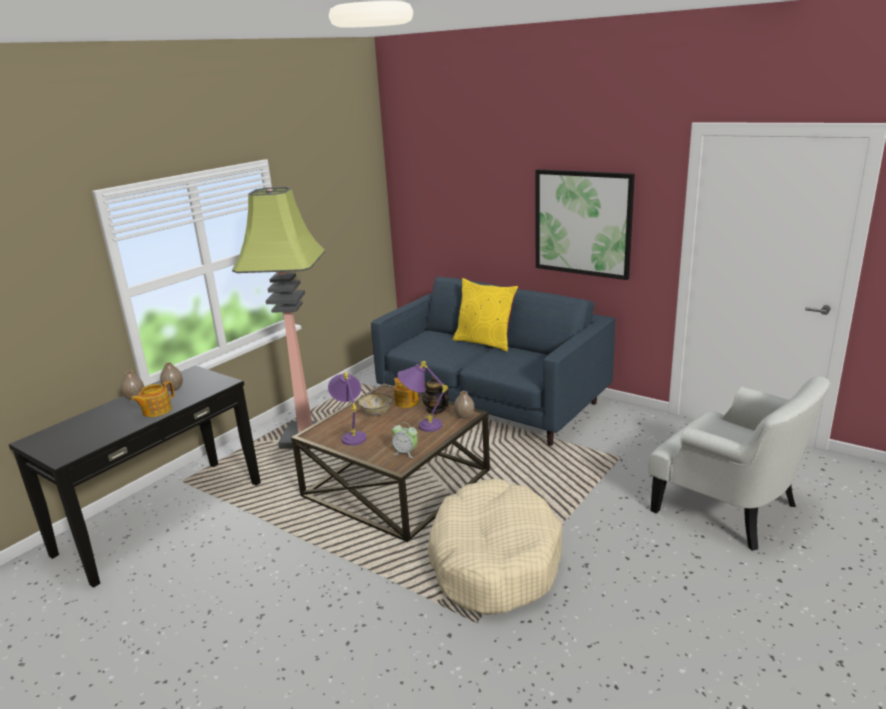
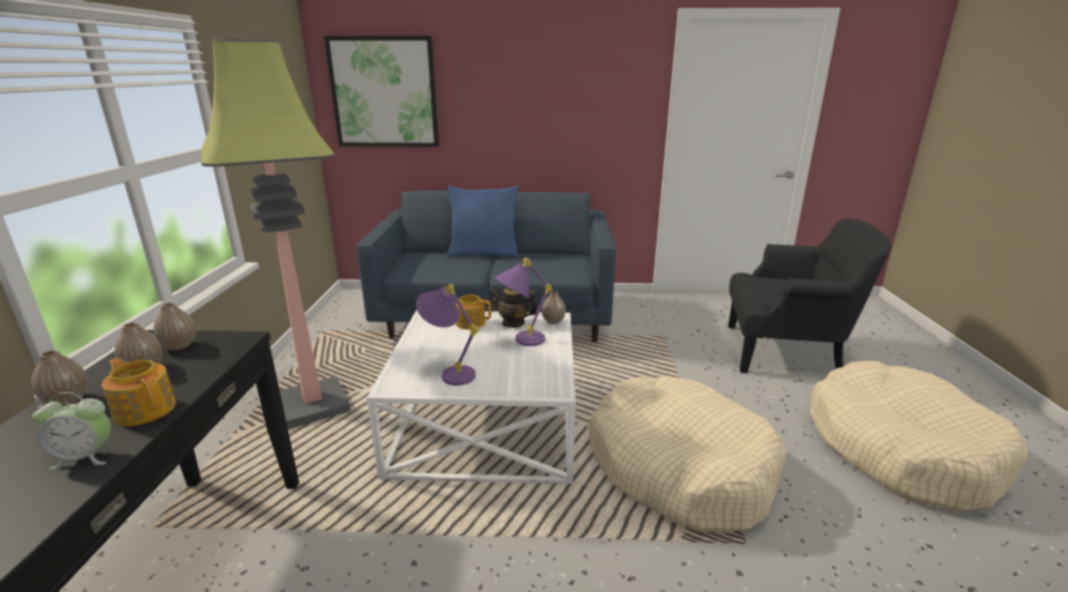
camera: 35 degrees left, 0 degrees up
(156, 410) = (145, 409): teapot -> teapot turned 120 degrees clockwise
(198, 379) = (179, 346): none -> vase
(376, 413) = (448, 341): bowl -> none
(397, 483) = (486, 422): brown coffee table -> white coffee table
(405, 453) = (542, 373): alarm clock -> alarm clock (85, 457)
(485, 342) = (484, 253): yellow pillow -> blue pillow
(582, 223) = (567, 118): picture -> picture (384, 93)
(710, 622) = (899, 449): none -> beige dog bed
(729, 507) = (786, 352): white armchair -> black armchair

